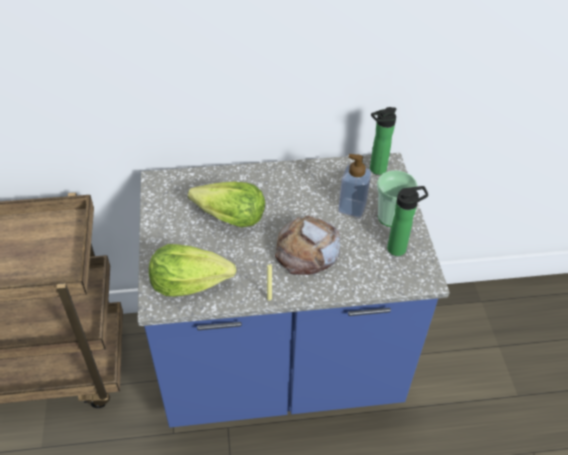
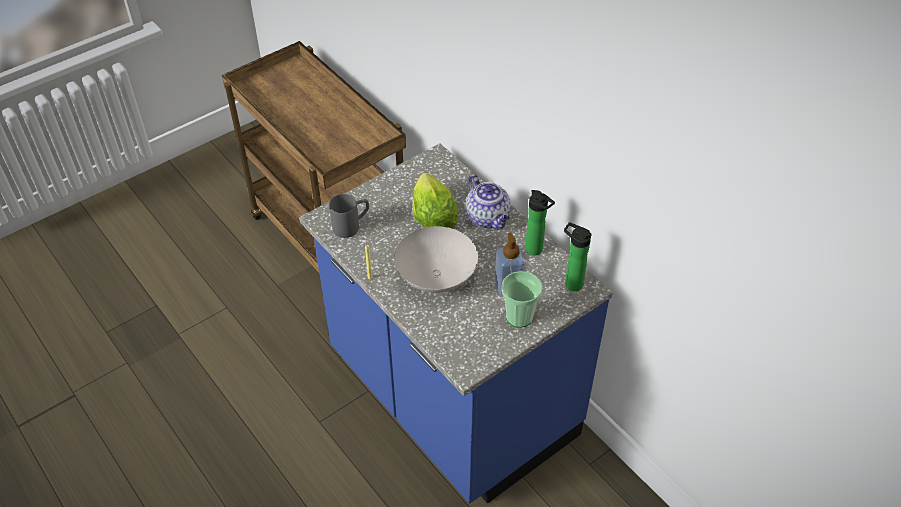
camera: 60 degrees right, 0 degrees up
(190, 282) = (352, 226): lettuce -> grey mug
(264, 183) = (488, 218): none -> teapot
(307, 250) = (436, 278): bread -> white bowl
(399, 248) = (486, 337): bottle -> bottle (536, 250)

